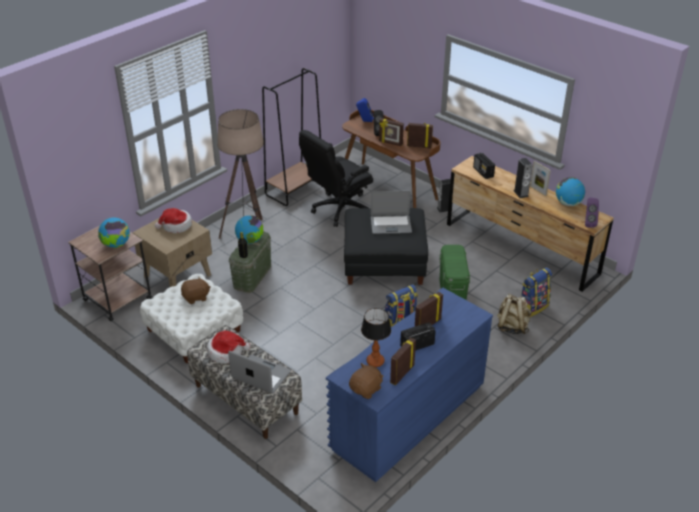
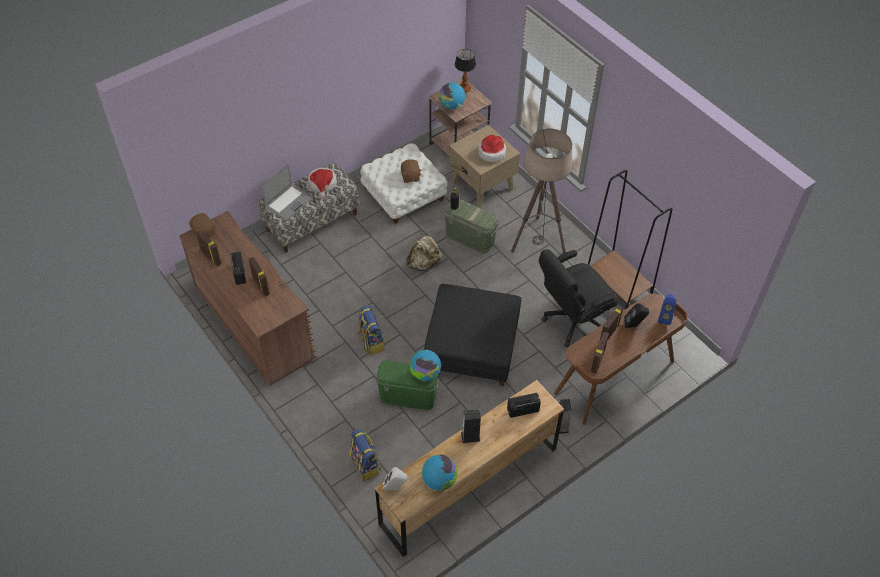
camera: 100 degrees right, 15 degrees up
(250, 241) = (476, 213): globe -> globe (425, 374)
(338, 210) = (572, 321): black office chair -> black office chair turned 90 degrees counterclockwise
(375, 362) = (231, 243): table lamp -> table lamp (464, 88)
(390, 225) = (474, 325): laptop -> none
(408, 418) = (254, 324): blue dresser -> brown dresser
(512, 327) = (341, 436): beige backpack -> beige backpack (424, 264)
(538, 191) = (472, 457): picture frame -> none
(588, 223) = (395, 488): purple speaker -> white speaker

